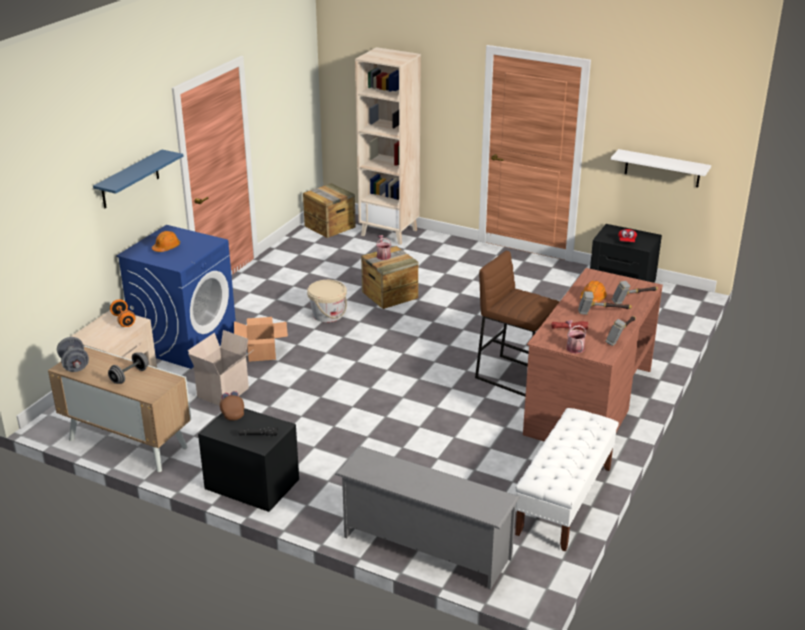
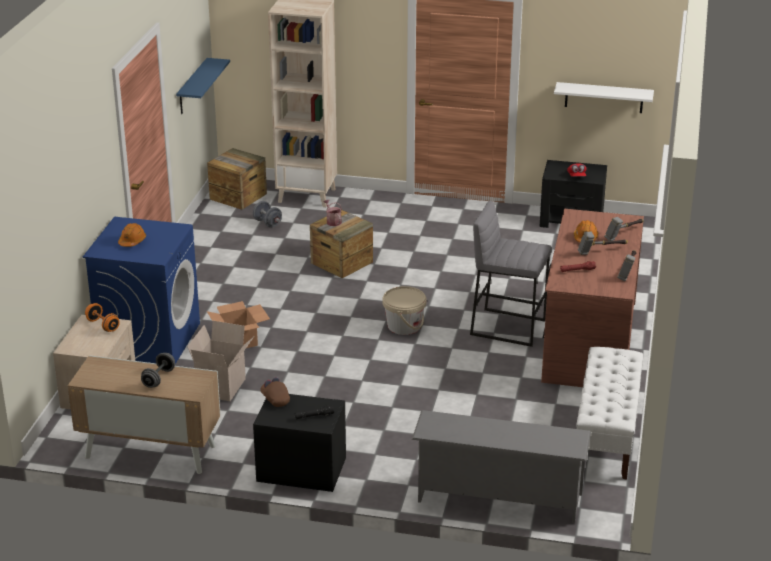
camera: 15 degrees left, 0 degrees up
(74, 365) = (93, 376): grey dumbbell -> grey dumbbell (267, 223)
(130, 179) = (88, 173): blue shelf -> blue shelf (192, 87)
(328, 315) = (287, 292): beige bucket -> beige bucket (404, 326)
(515, 376) = (508, 327): brown stool -> grey stool
(574, 347) = (590, 287): watering can -> none

